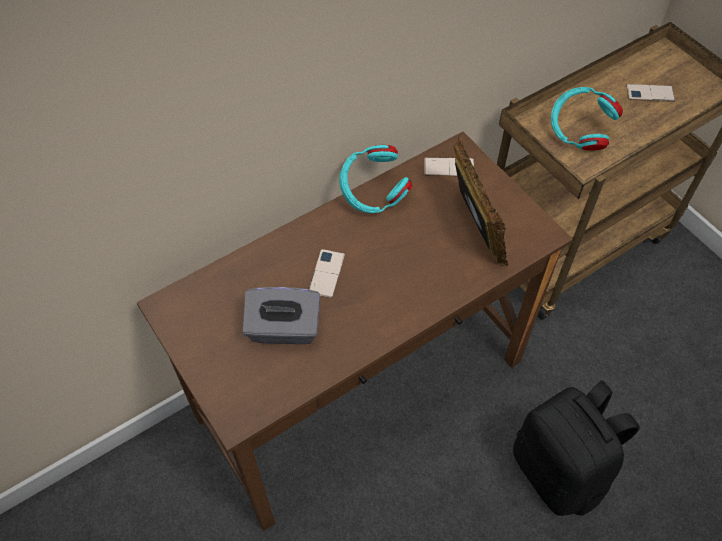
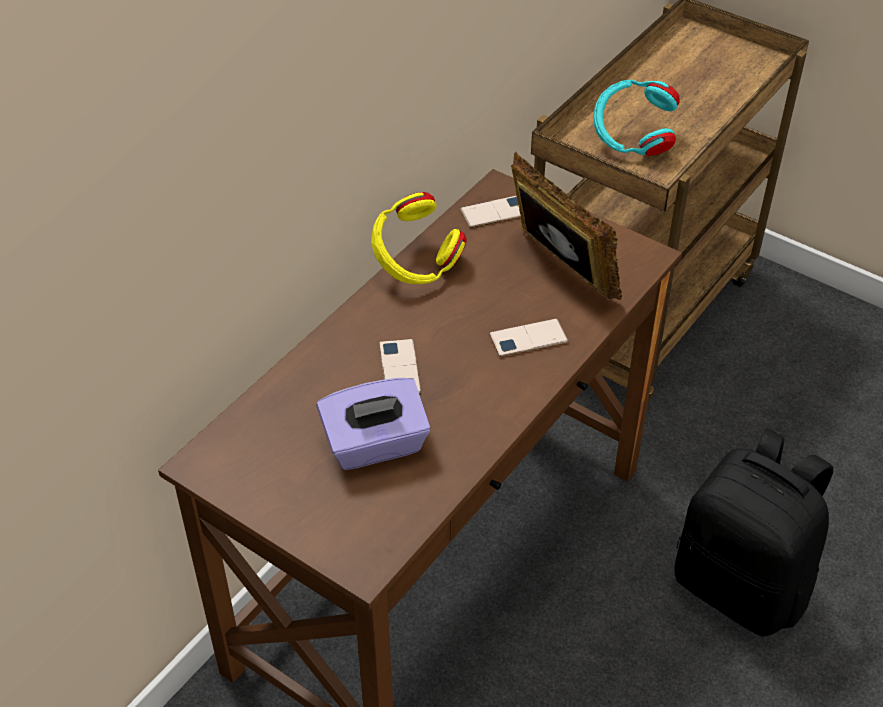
camera: 20 degrees left, 10 degrees down
(283, 329) = (375, 445): grey tissue box -> purple tissue box
(373, 196) = (416, 266): turquoise headphones -> yellow headphones
(650, 93) = (694, 79): phone -> phone (528, 338)

